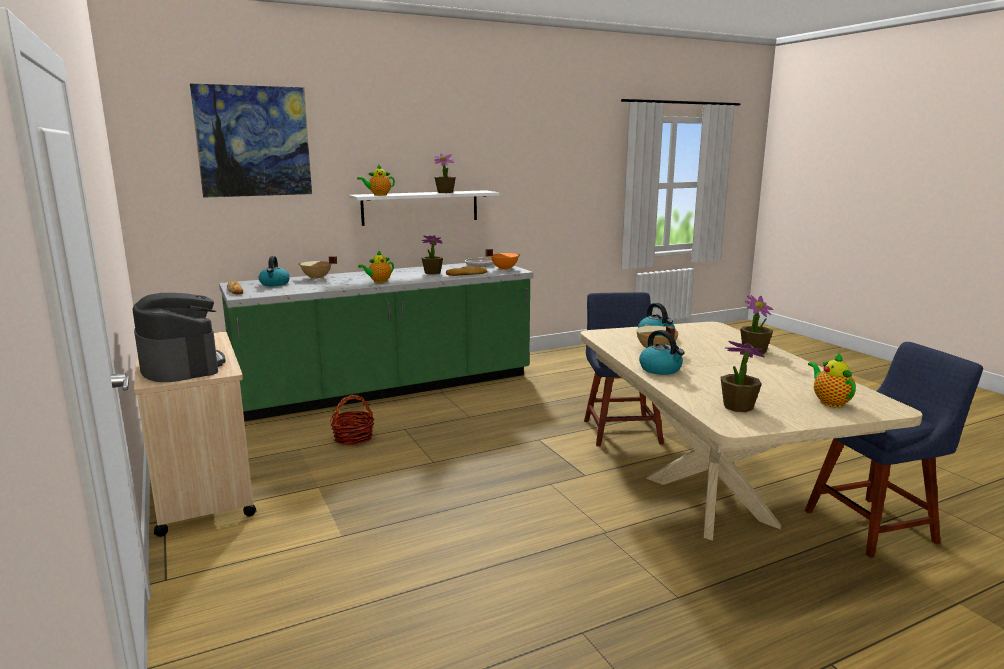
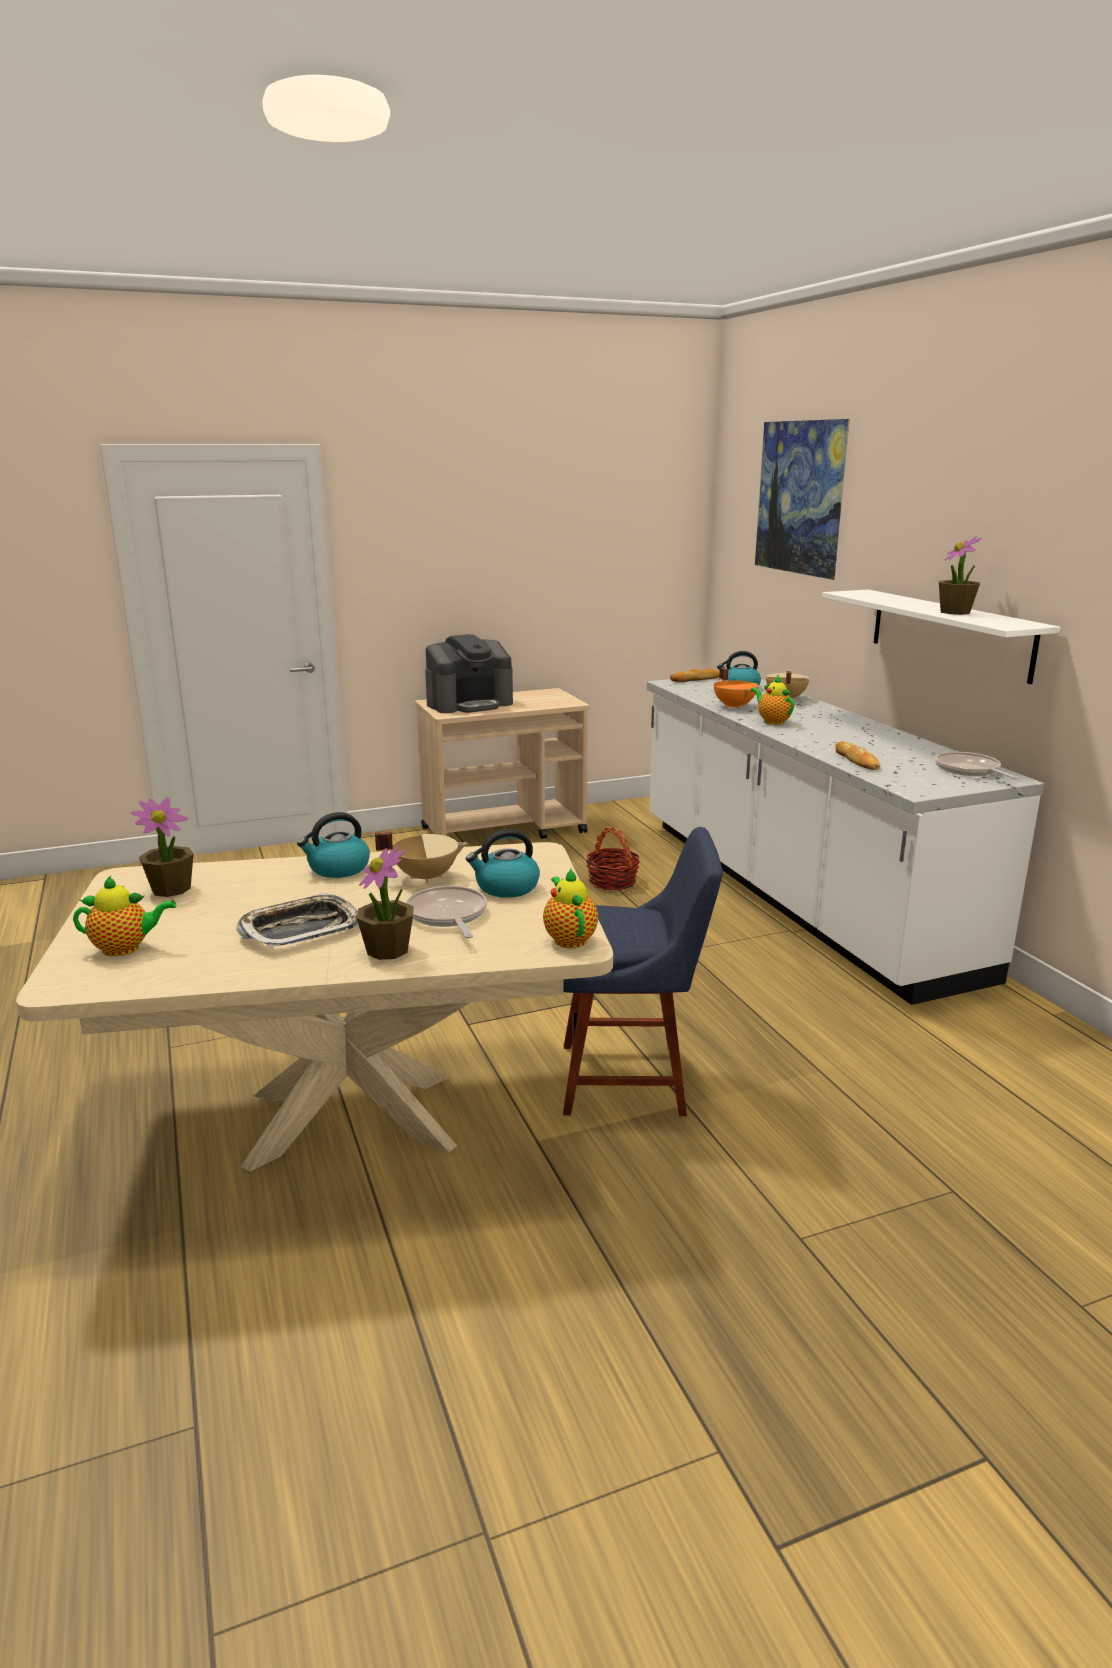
camera: 95 degrees right, 5 degrees up
(378, 195) = (861, 595): teapot -> teapot (569, 938)
(388, 388) = (794, 894): green counter -> white counter
(432, 273) = (858, 743): potted plant -> none
(504, 269) = (930, 783): orange cooking pot -> orange cooking pot (734, 706)
(703, 344) = (447, 916): none -> frying pan
(753, 368) = (301, 929): none -> tray
(874, 525) = (185, 1286): blue chair -> none

